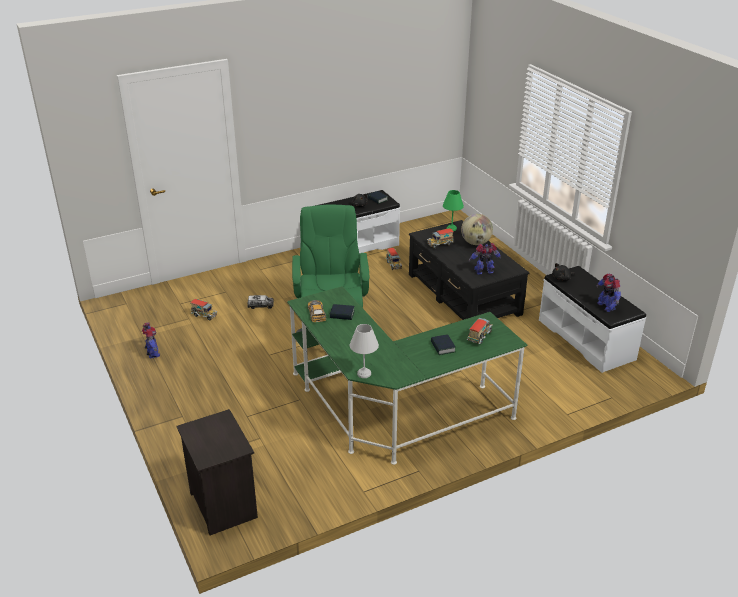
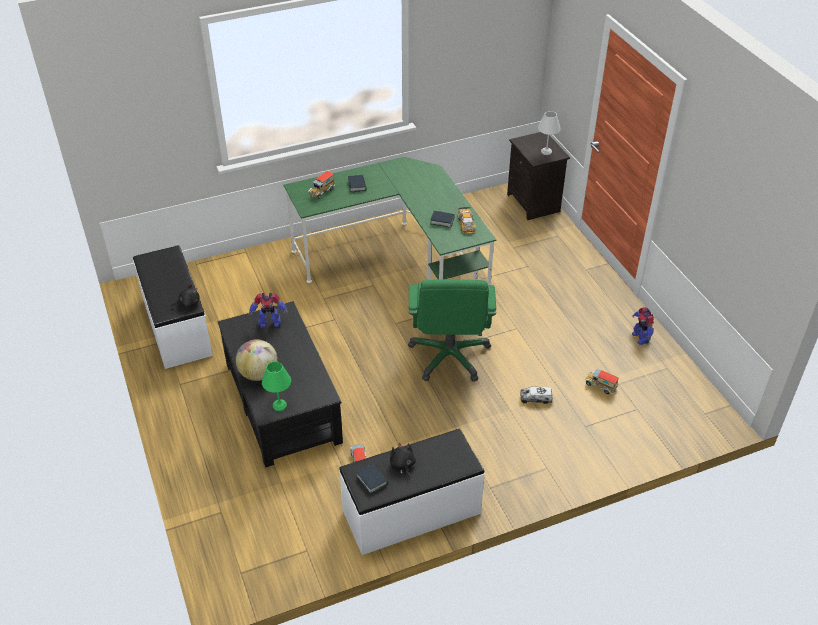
camera: 175 degrees left, 10 degrees up
(364, 373) = (427, 168): white table lamp -> white table lamp (545, 152)
(439, 245) = (306, 373): toy truck -> none
(606, 306) = (166, 265): toy robot -> none

